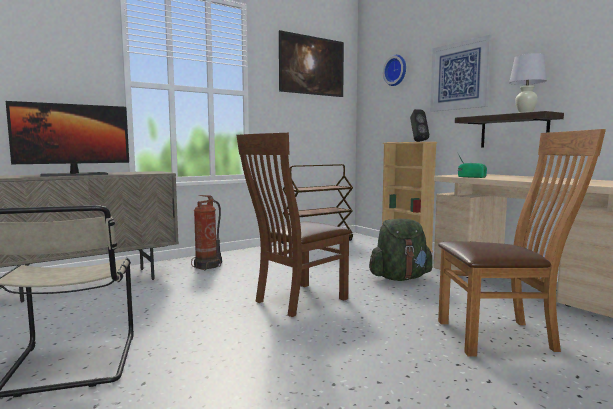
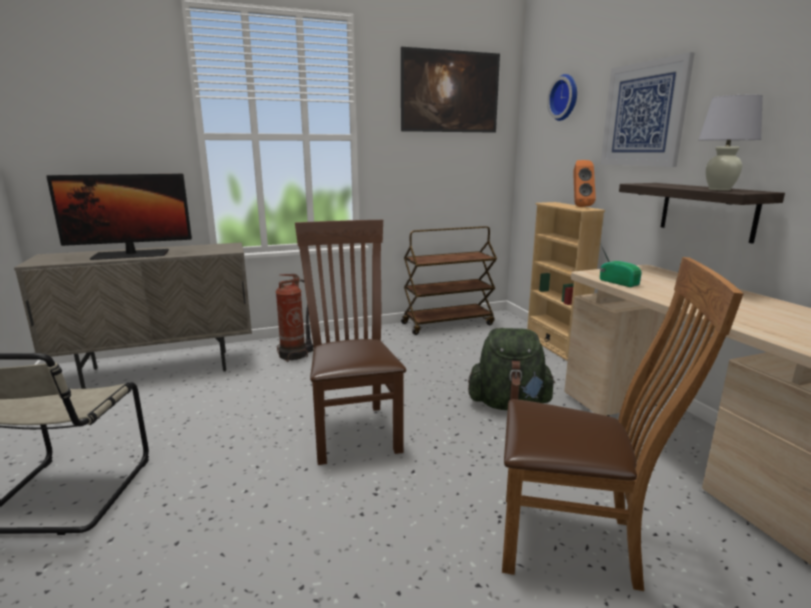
camera: 15 degrees right, 10 degrees up
(296, 301) = (353, 429): brown chair -> brown chair turned 105 degrees clockwise
(417, 141) = (579, 206): black speaker -> orange speaker

